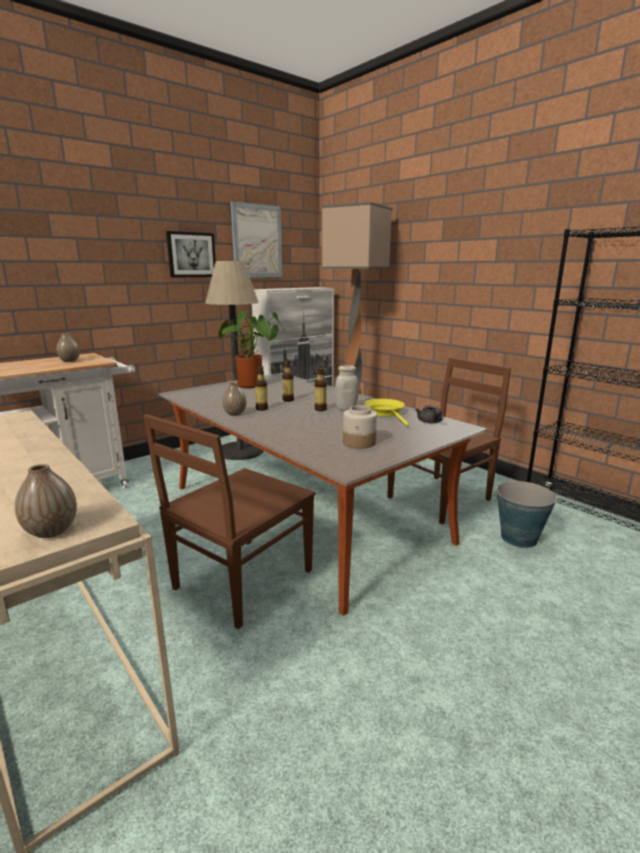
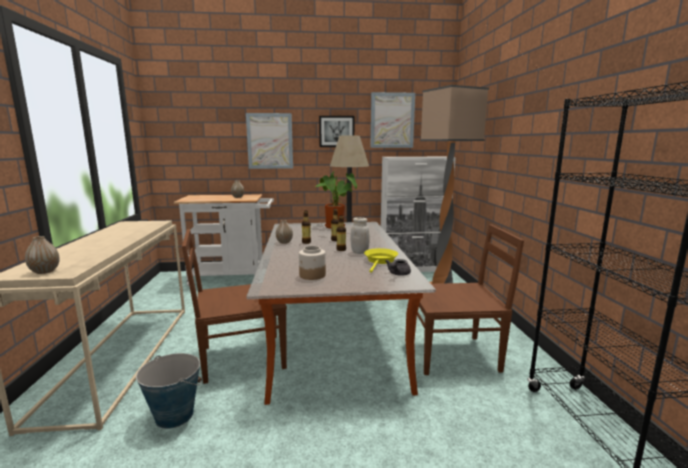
camera: 35 degrees right, 5 degrees down
(96, 268) = (270, 141): none -> picture
(518, 538) = (481, 413): bucket -> bucket (174, 415)

